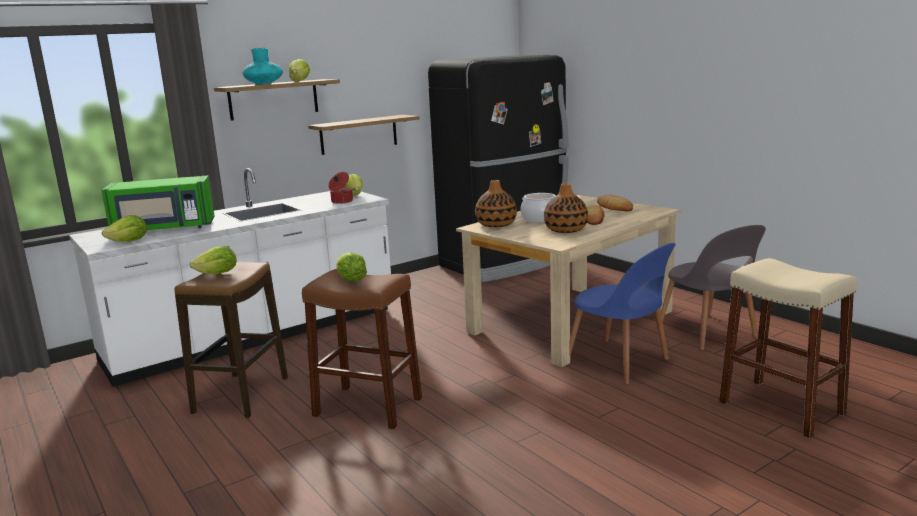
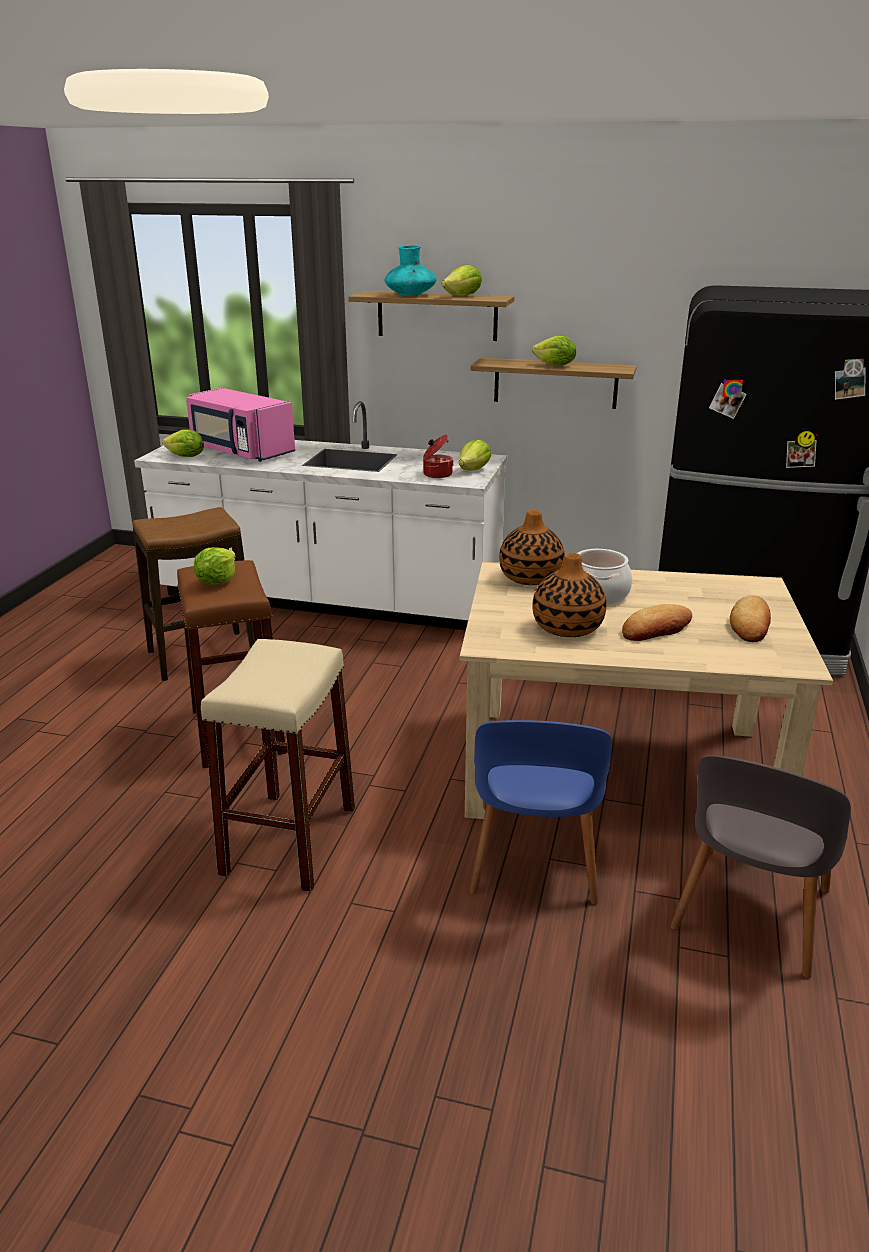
camera: 50 degrees right, 10 degrees up
(164, 229) = (241, 451): green microwave -> pink microwave
(218, 274) = (183, 521): lettuce -> lettuce (555, 365)
(780, 408) = (549, 1090): beige stool -> beige stool (290, 840)

